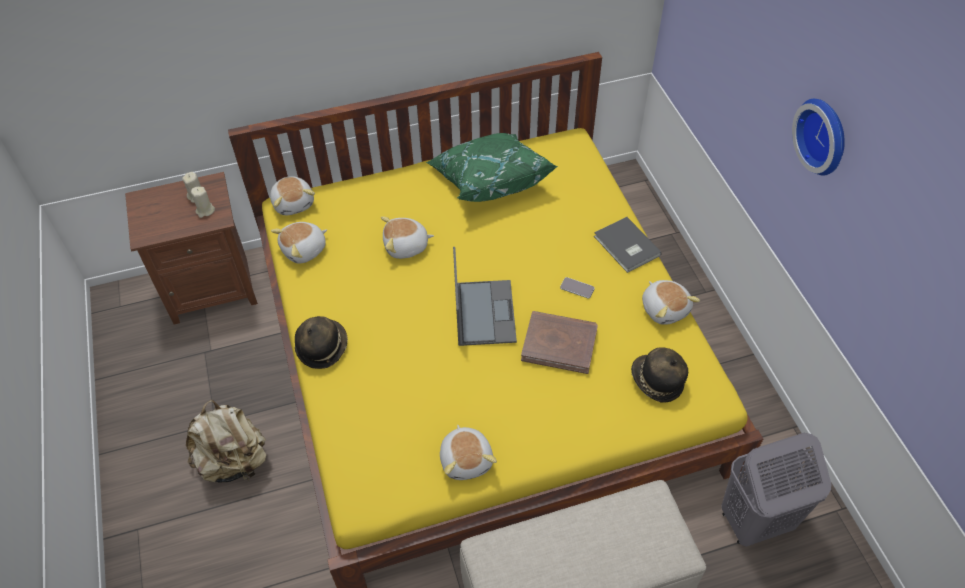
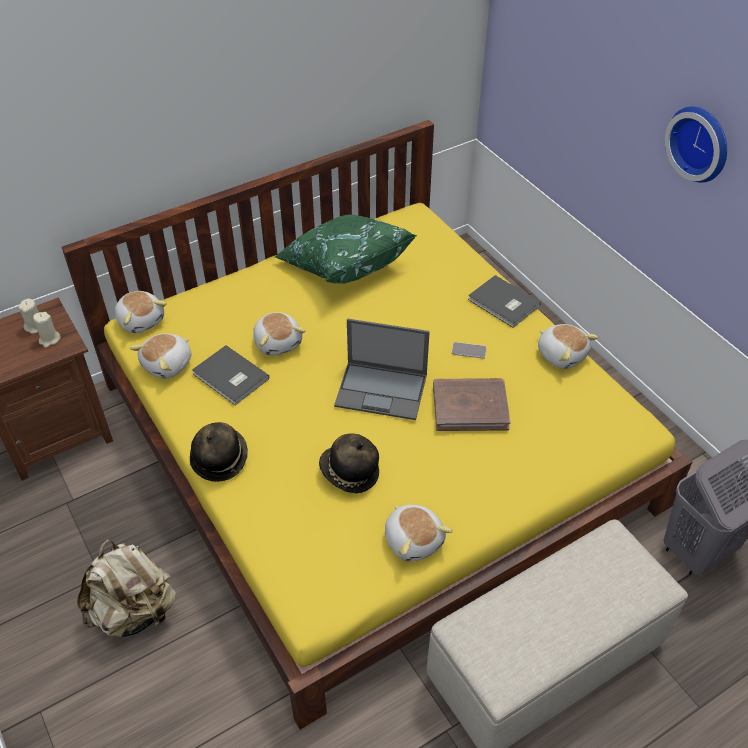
camera: 15 degrees left, 5 degrees down
(354, 273) = (230, 378): none -> grey book
(406, 246) = (278, 342): plush toy -> plush toy turned 90 degrees counterclockwise
(484, 312) = (382, 390): laptop -> laptop turned 120 degrees clockwise
(656, 381) = (579, 424): hat -> hat (349, 473)

